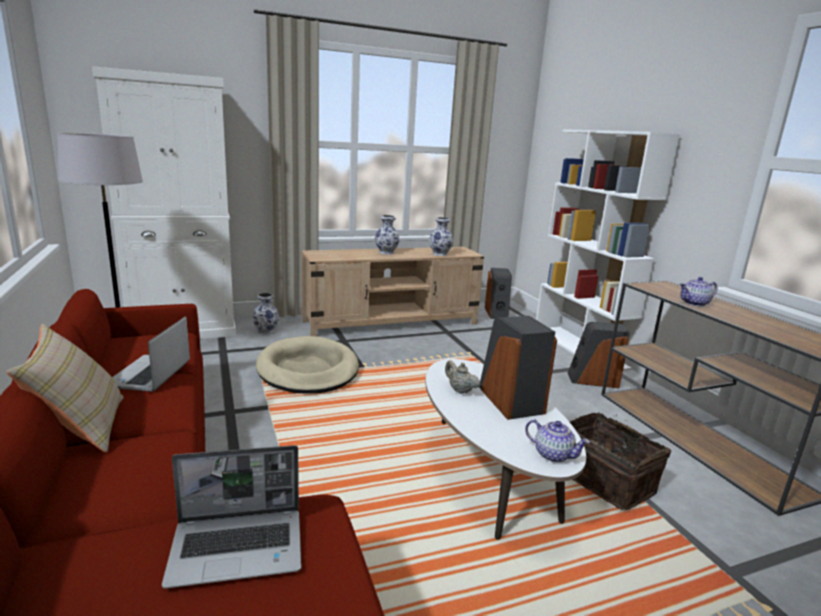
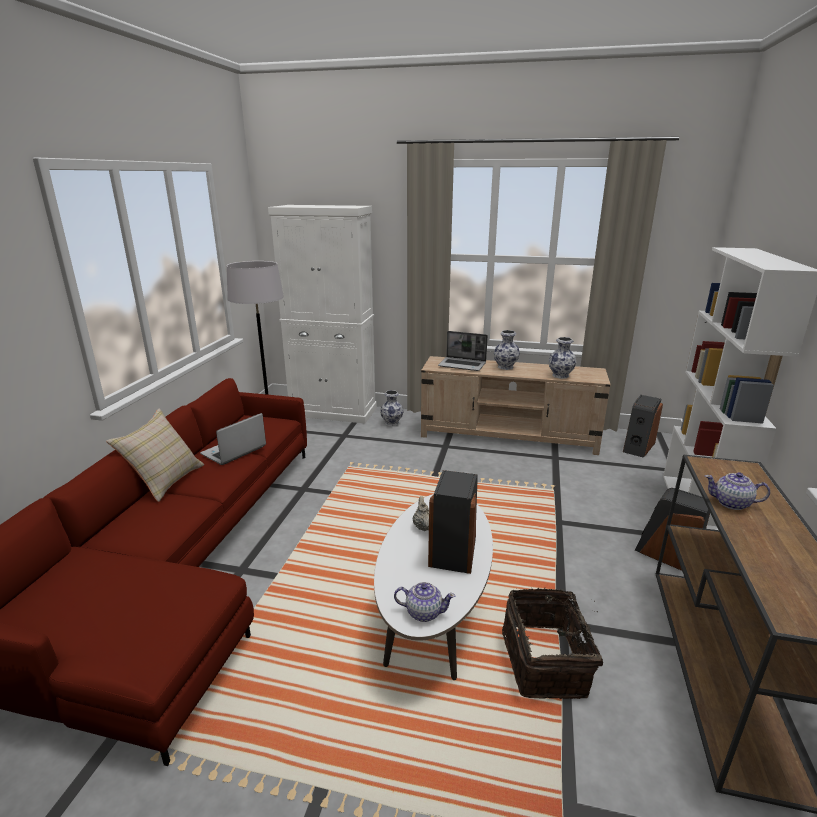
camera: 35 degrees right, 5 degrees up
(239, 547) = (147, 590): laptop -> laptop (463, 365)
(308, 370) = (389, 467): beige dog bed -> none
(552, 454) = (423, 612): teapot -> teapot turned 60 degrees counterclockwise

